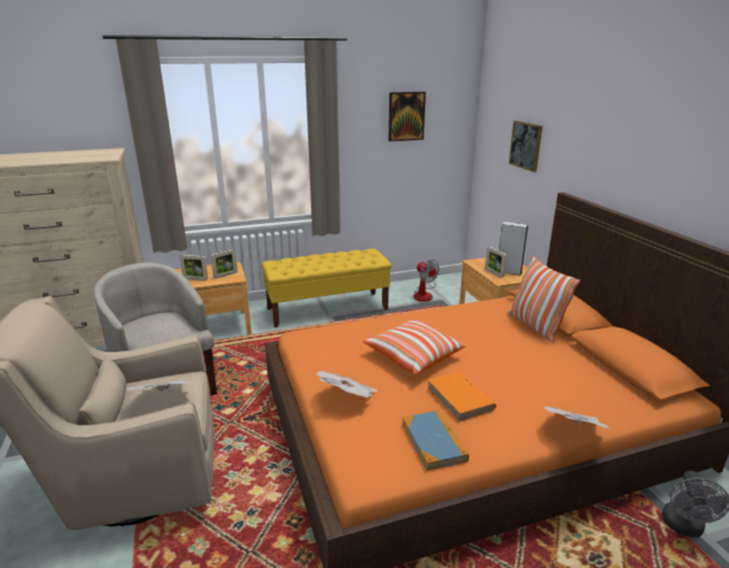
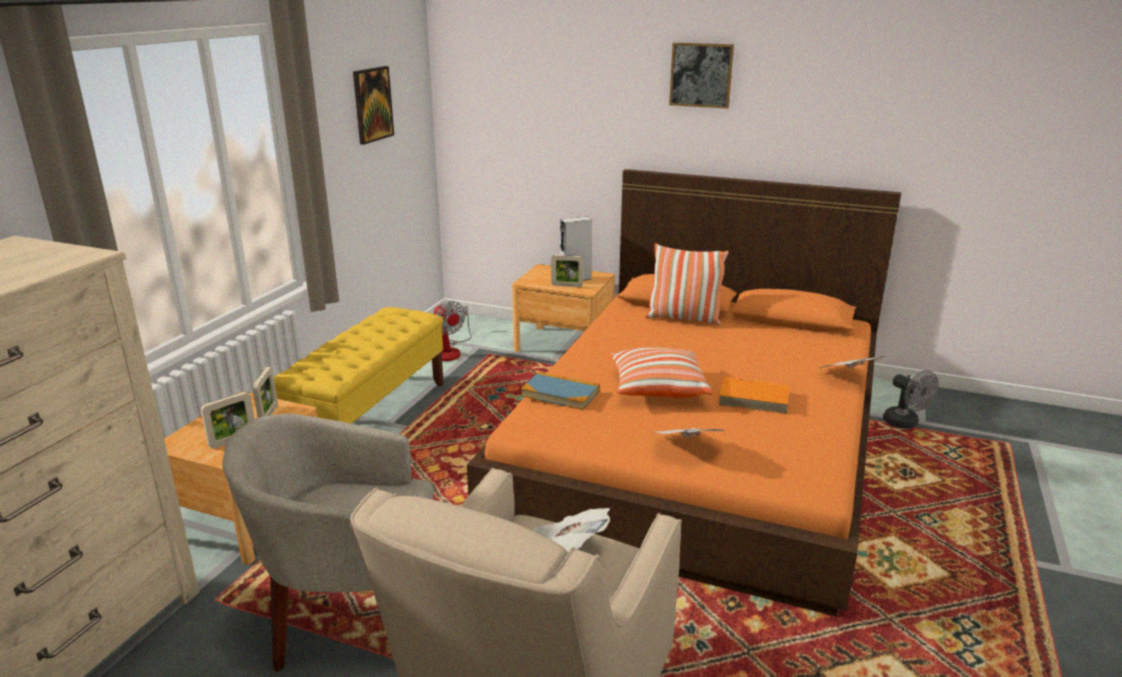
camera: 50 degrees left, 0 degrees up
(424, 294) = (450, 351): fan -> fan turned 45 degrees clockwise
(434, 442) = (802, 437): book -> book (560, 393)
(526, 145) = (543, 123): picture -> picture (701, 75)

